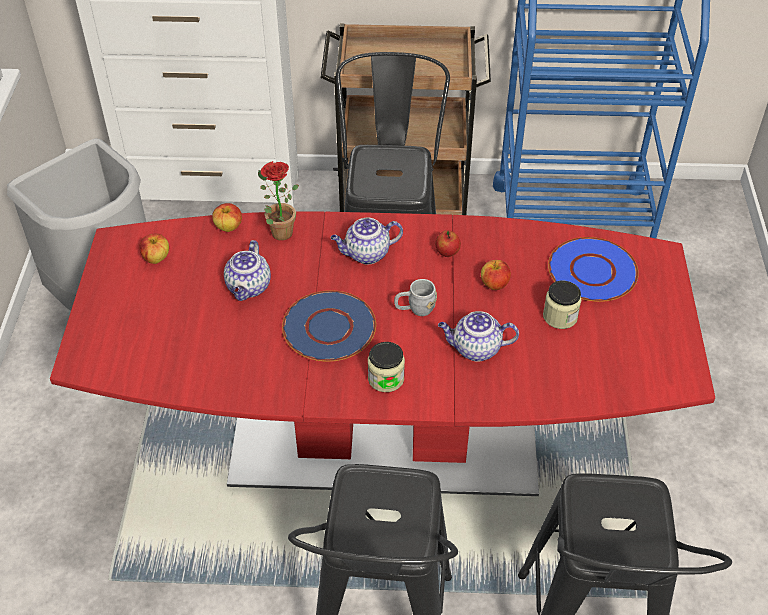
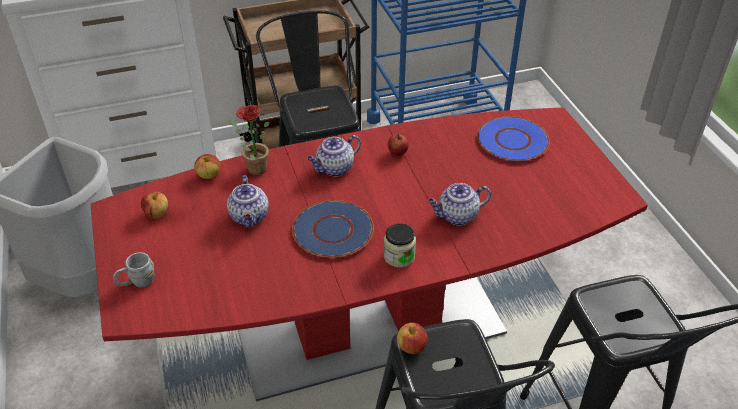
camera: 20 degrees left, 5 degrees down
(415, 309) = (394, 199): grey mug -> grey mug (137, 282)
(494, 284) = (446, 167): apple -> apple (411, 347)
(560, 316) = (507, 177): jar -> none

